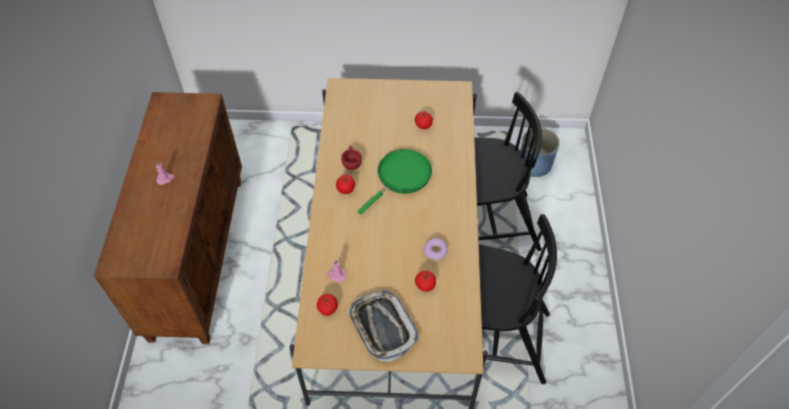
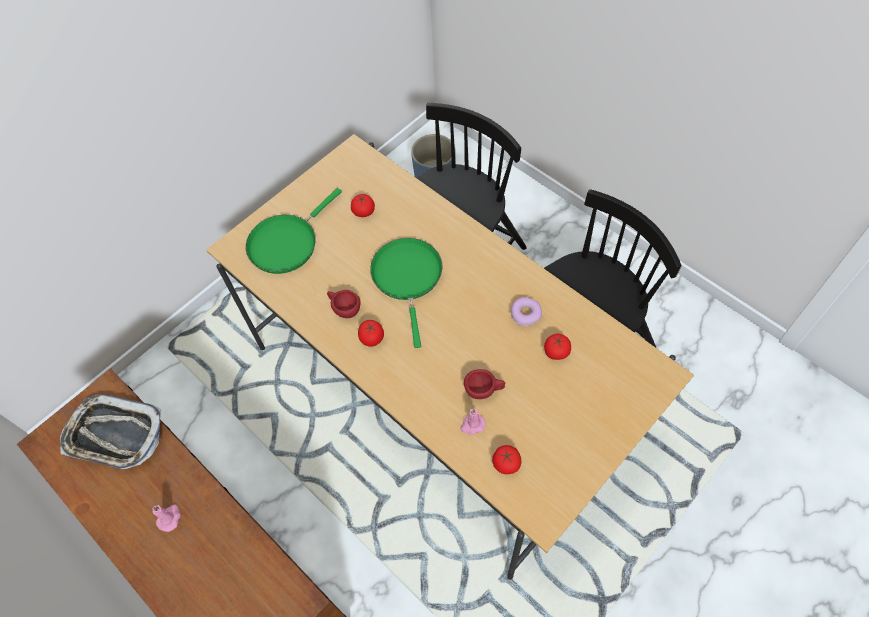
camera: 45 degrees left, 5 degrees up
(364, 265) = (484, 390): none -> red cup
(366, 107) = (286, 243): none -> green frying pan
(382, 327) = (572, 427): tray -> tray (114, 434)

